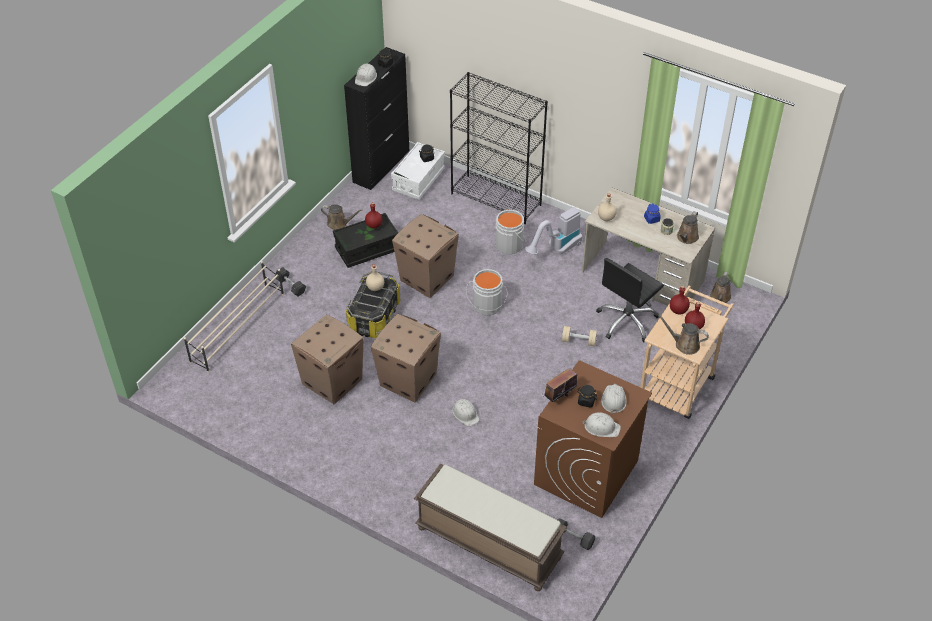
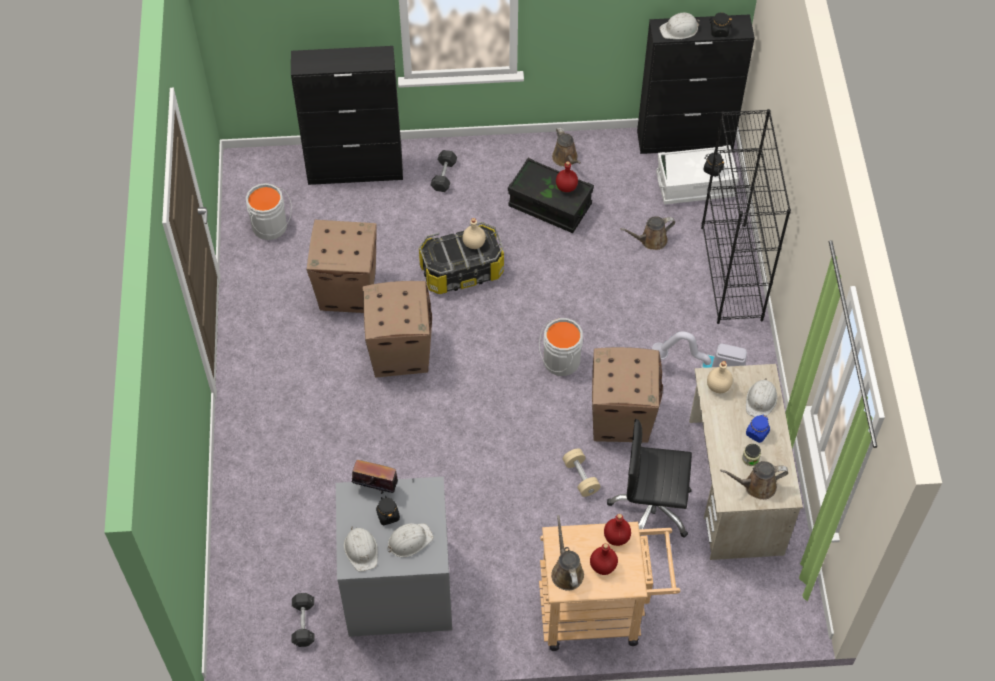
camera: 55 degrees right, 10 degrees up
(238, 327) = (356, 170): beige shoe rack -> black cabinet
(426, 277) = (555, 282): cardboard box -> cardboard box (621, 417)
(465, 414) = (394, 430): white hard hat -> white hard hat (761, 400)
(487, 543) = (243, 548): brown bench -> none
(510, 244) = (672, 328): grey bucket -> grey bucket (271, 227)
(586, 473) = (398, 588): brown washing machine -> grey washing machine
(720, 298) = (772, 587): brown watering can -> brown watering can (651, 240)

